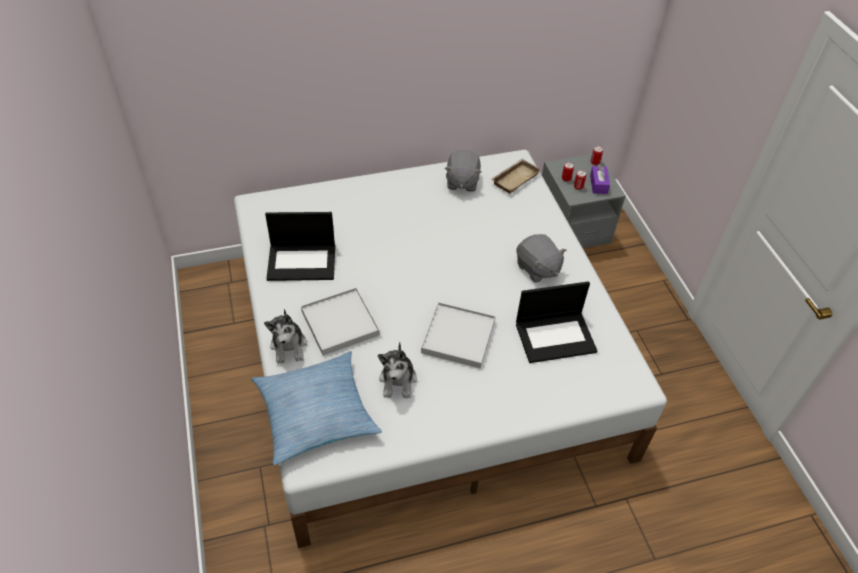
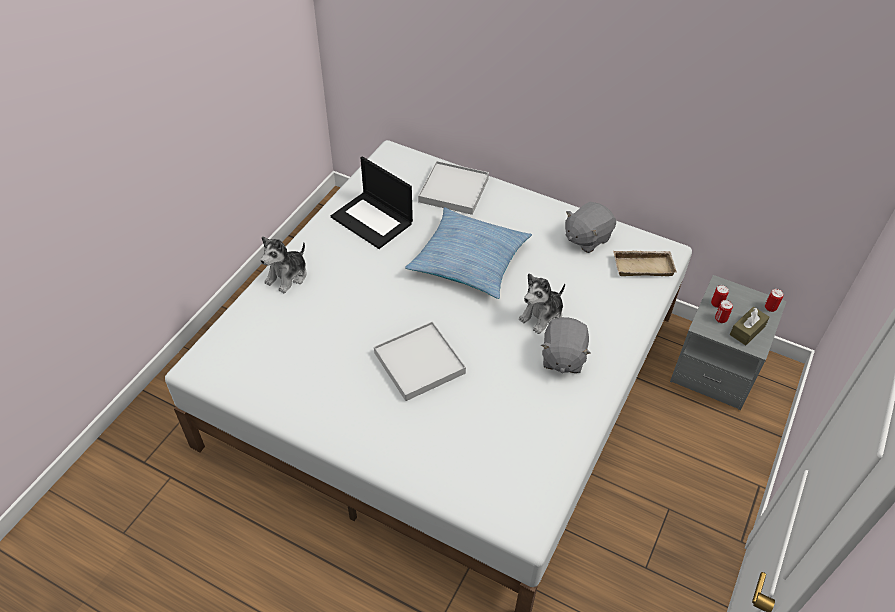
camera: 45 degrees right, 0 degrees up
(315, 413) = (246, 338): pillow -> pillow (469, 261)
(340, 323) = (343, 286): white tray -> white tray (454, 190)
(398, 380) = (331, 360): plush toy -> plush toy (542, 316)
(556, 336) = (504, 426): laptop -> none
(598, 184) = (747, 330): purple tissue box -> brown tissue box

